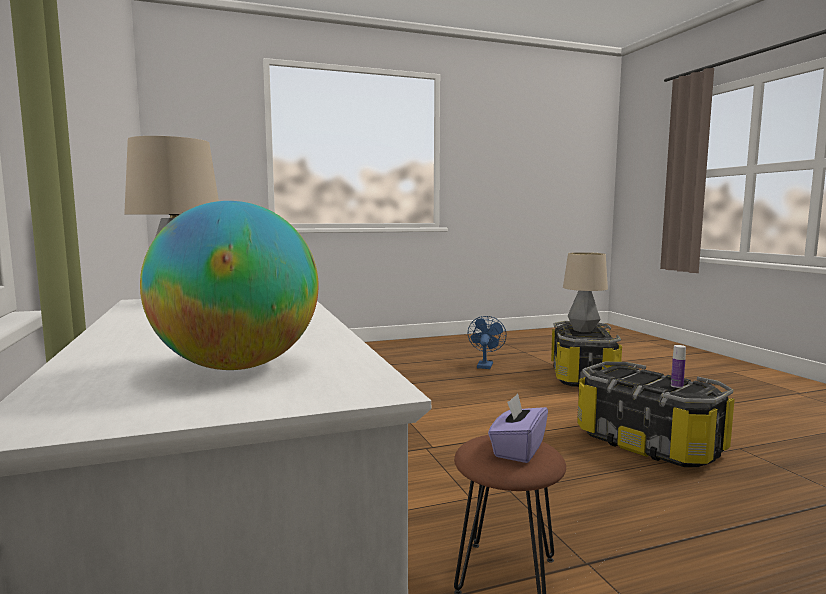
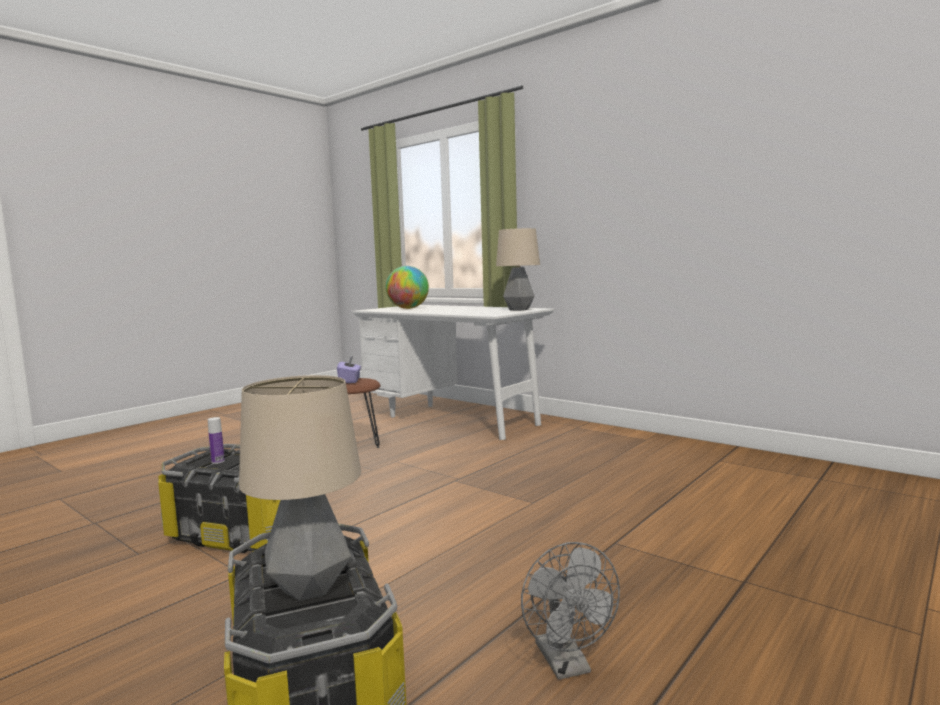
camera: 150 degrees right, 0 degrees up
(485, 365) = (567, 665): blue fan -> grey fan

